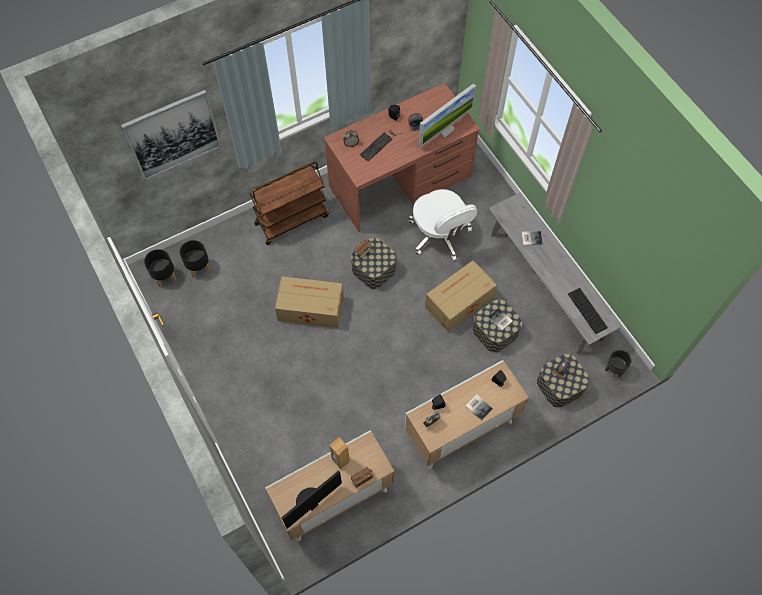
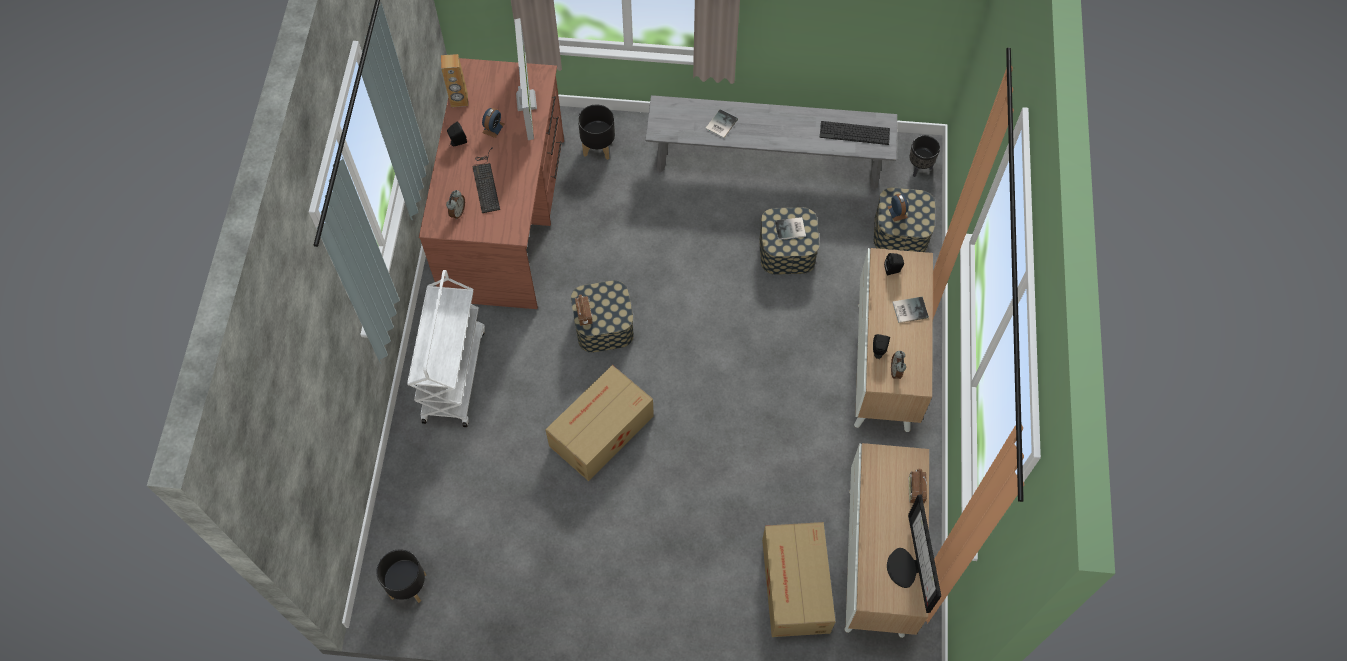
camera: 55 degrees left, 0 degrees up
(173, 134) = (316, 385): picture -> none
(199, 267) = (430, 532): black planter -> black planter (598, 147)
(292, 219) = (453, 374): brown cart -> white cart
(340, 460) = (876, 500): brown speaker -> brown speaker (459, 100)
(439, 235) = (615, 224): white office chair -> none
(458, 302) = (720, 263): cardboard box -> cardboard box (795, 587)

